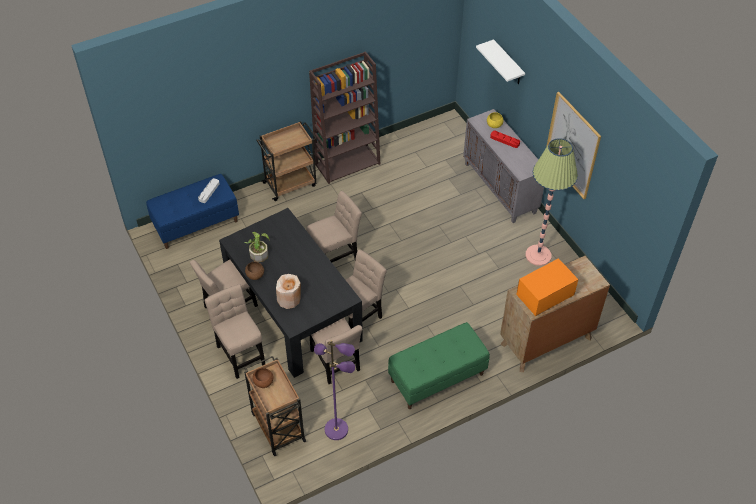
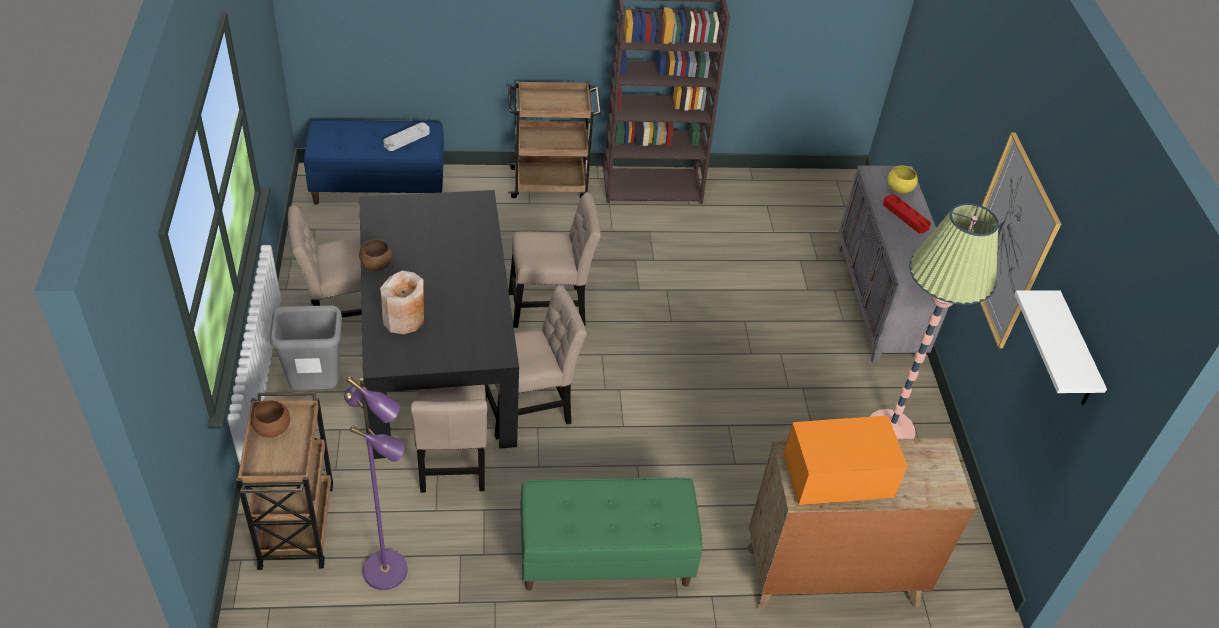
camera: 20 degrees right, 5 degrees down
(240, 353) = (317, 388): beige chair -> grey trash can
(259, 253) = (405, 235): potted plant -> none
(508, 63) = (953, 82): white shelf -> white shelf (1074, 353)

